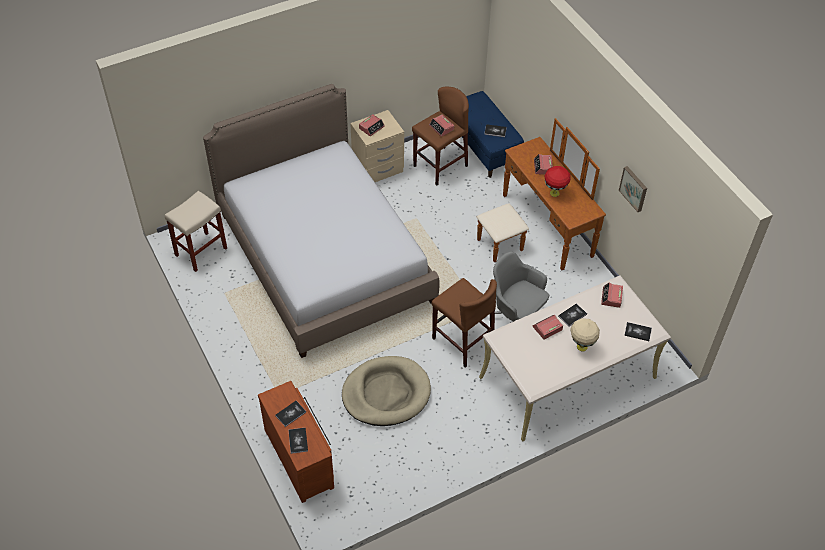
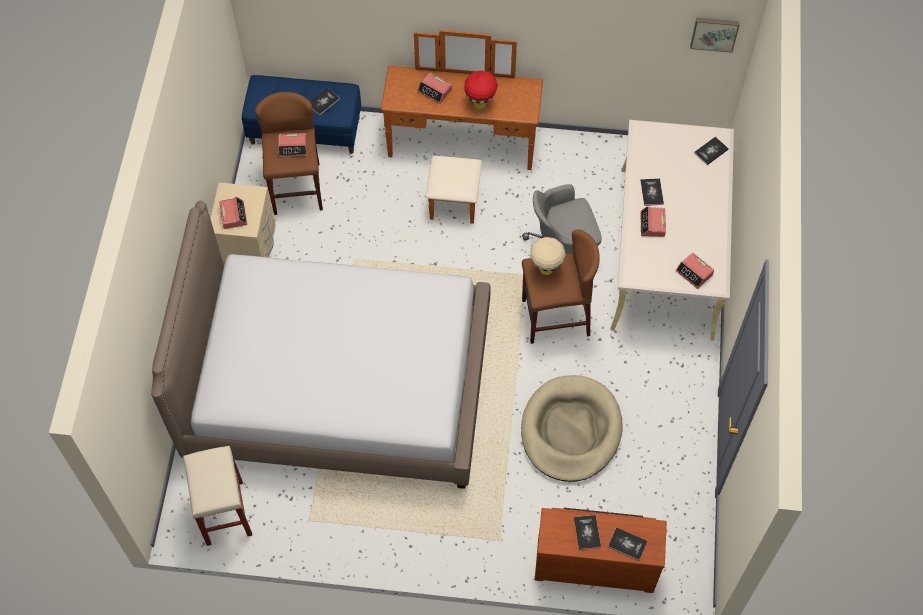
camera: 55 degrees left, 10 degrees up
(581, 347) = (695, 210): beige table lamp -> beige table lamp (545, 270)
(611, 297) = (654, 145): alarm clock -> alarm clock (694, 273)
(634, 188) = (582, 29): picture -> picture (714, 33)

